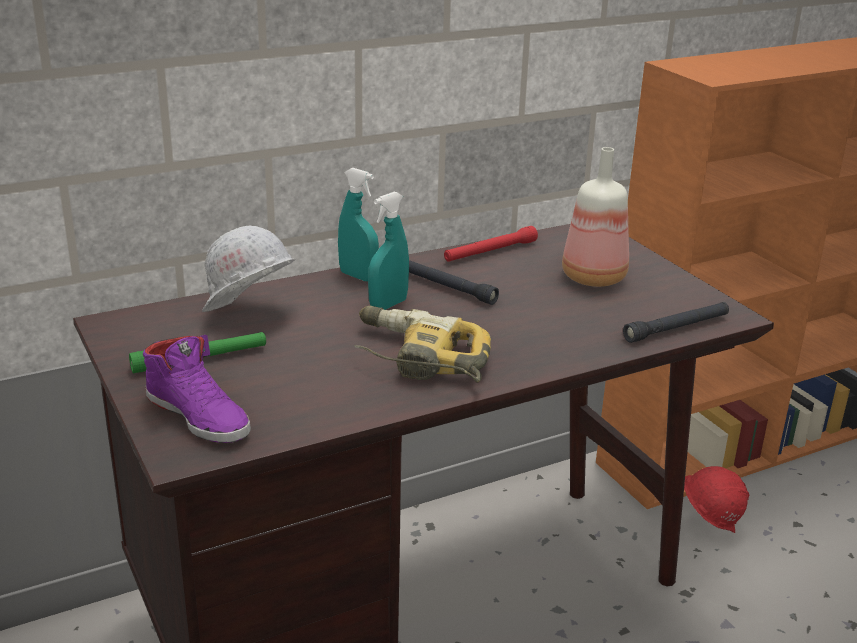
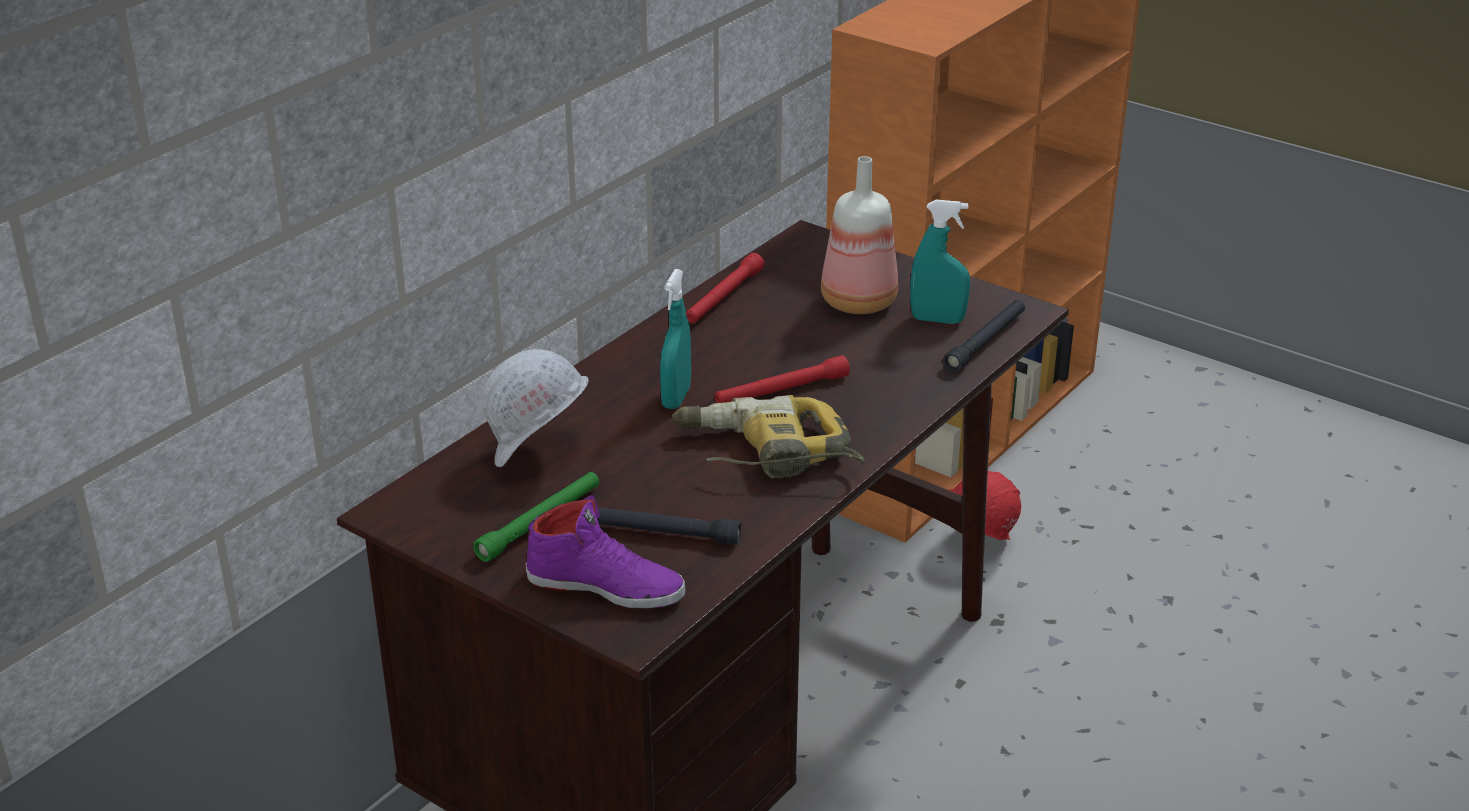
camera: 25 degrees left, 5 degrees up
(358, 276) = (609, 370): turquoise spray bottle -> turquoise spray bottle (937, 320)
(445, 287) = (716, 357): black flashlight -> black flashlight (660, 533)
(473, 321) = (781, 391): none -> red flashlight

